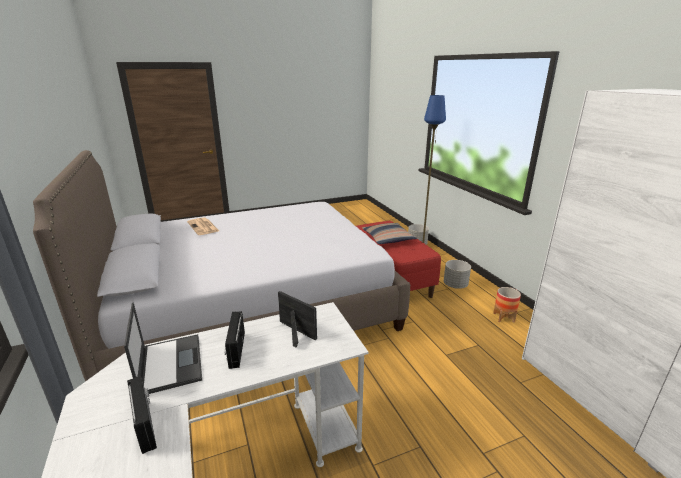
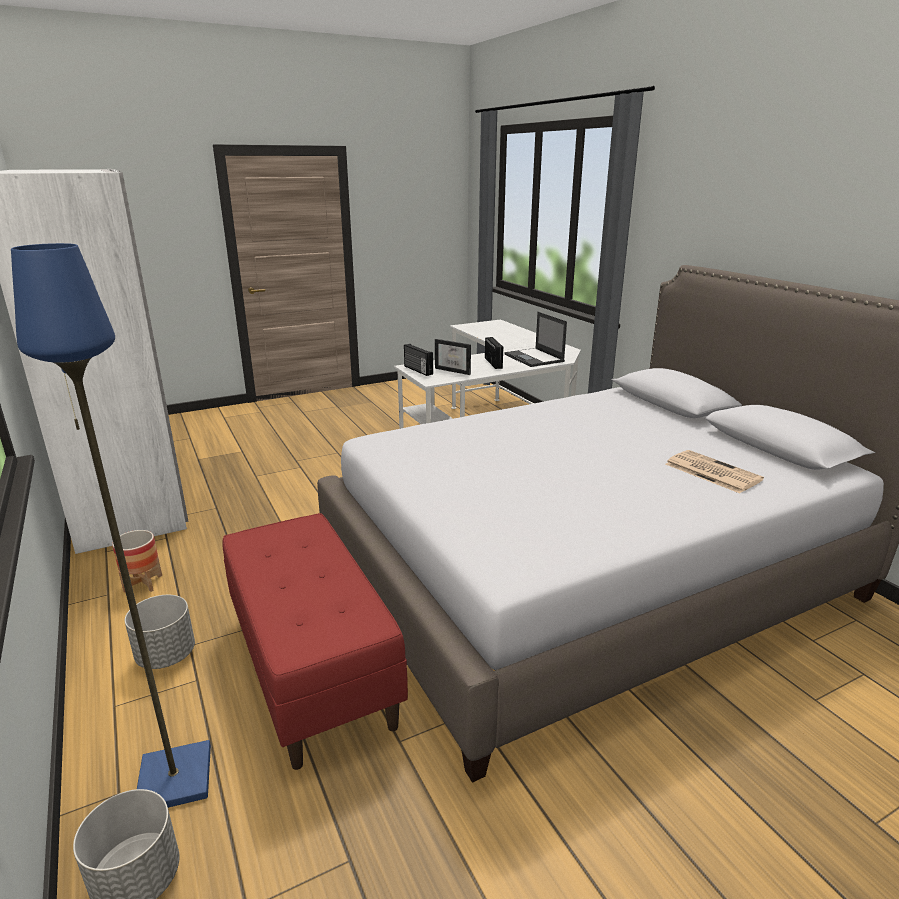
camera: 175 degrees right, 0 degrees up
(146, 425) = (518, 345): radio -> radio (417, 370)
(388, 239) = (315, 578): pillow -> none

